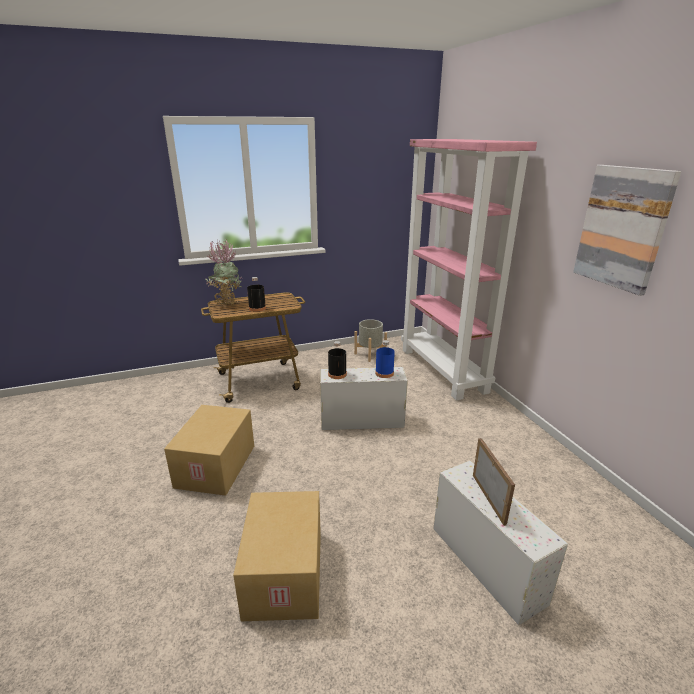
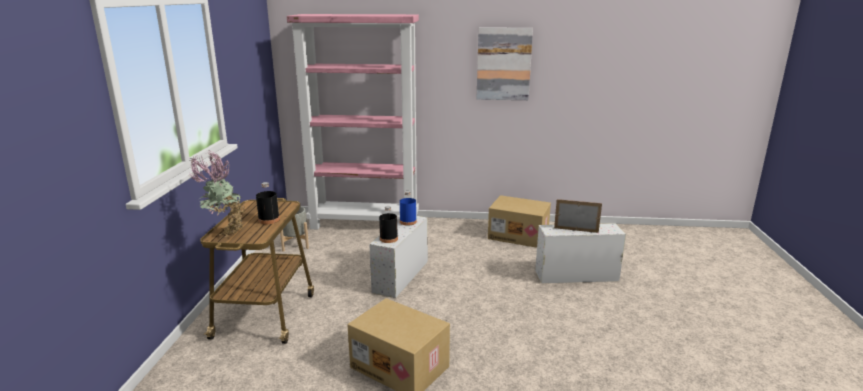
camera: 65 degrees left, 5 degrees down
(286, 574) = (554, 349): cardboard box -> cardboard box (519, 235)

